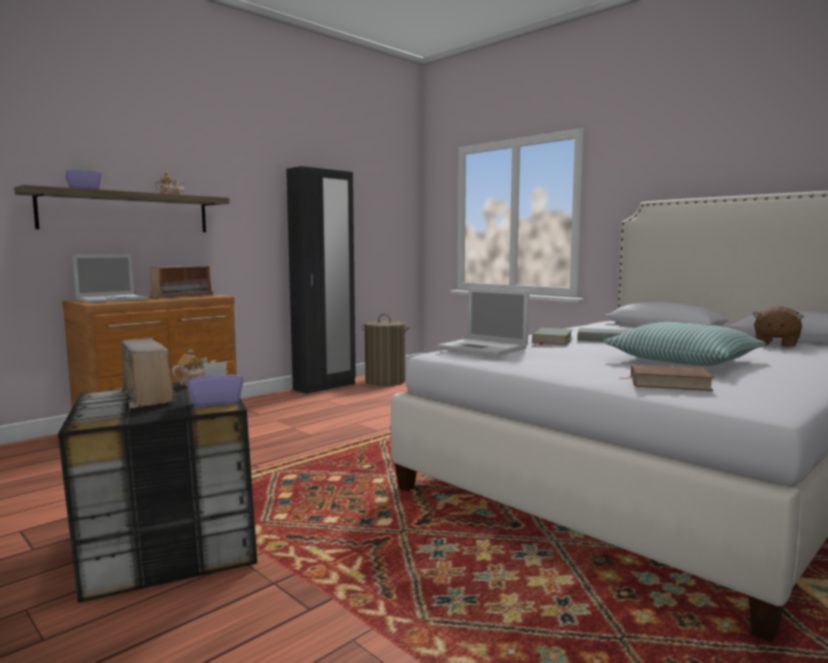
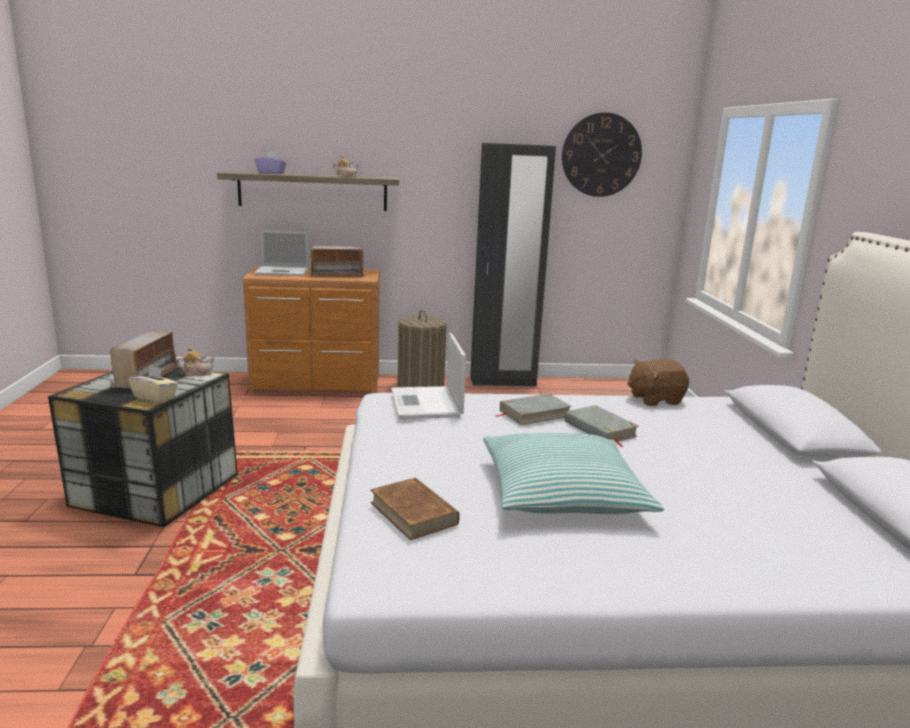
camera: 40 degrees right, 10 degrees up
(216, 402) = (155, 398): purple tissue box -> beige tissue box
(370, 184) = (601, 155): none -> wall clock
(385, 381) = (571, 392): laundry basket -> laundry basket (421, 387)
(775, 344) = (813, 515): brown plush toy -> brown plush toy (654, 399)

